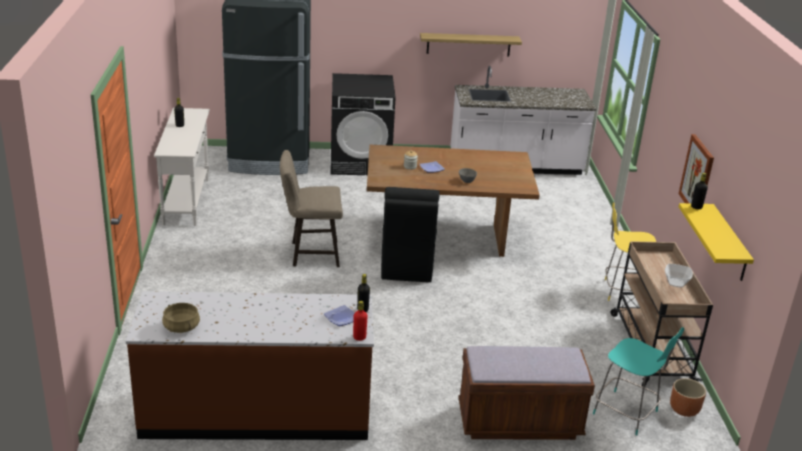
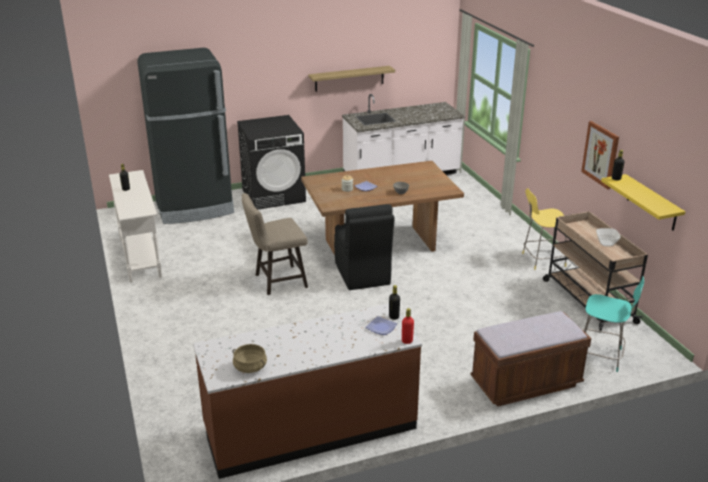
camera: 15 degrees left, 0 degrees up
(684, 410) = (639, 343): brown planter -> none

